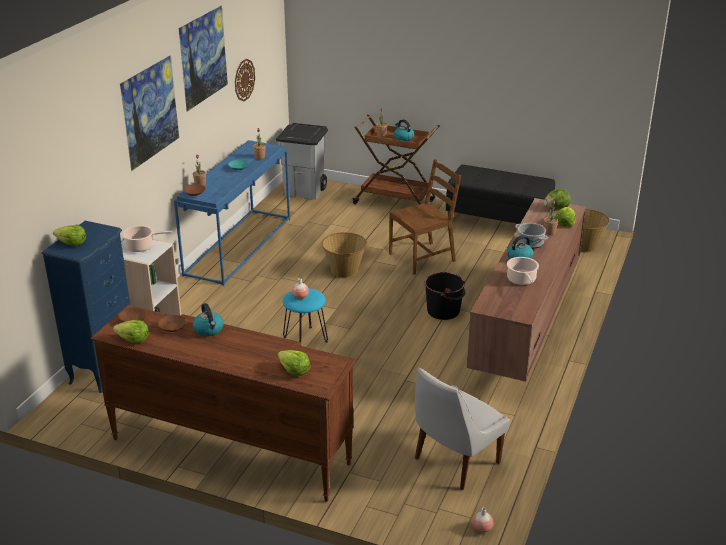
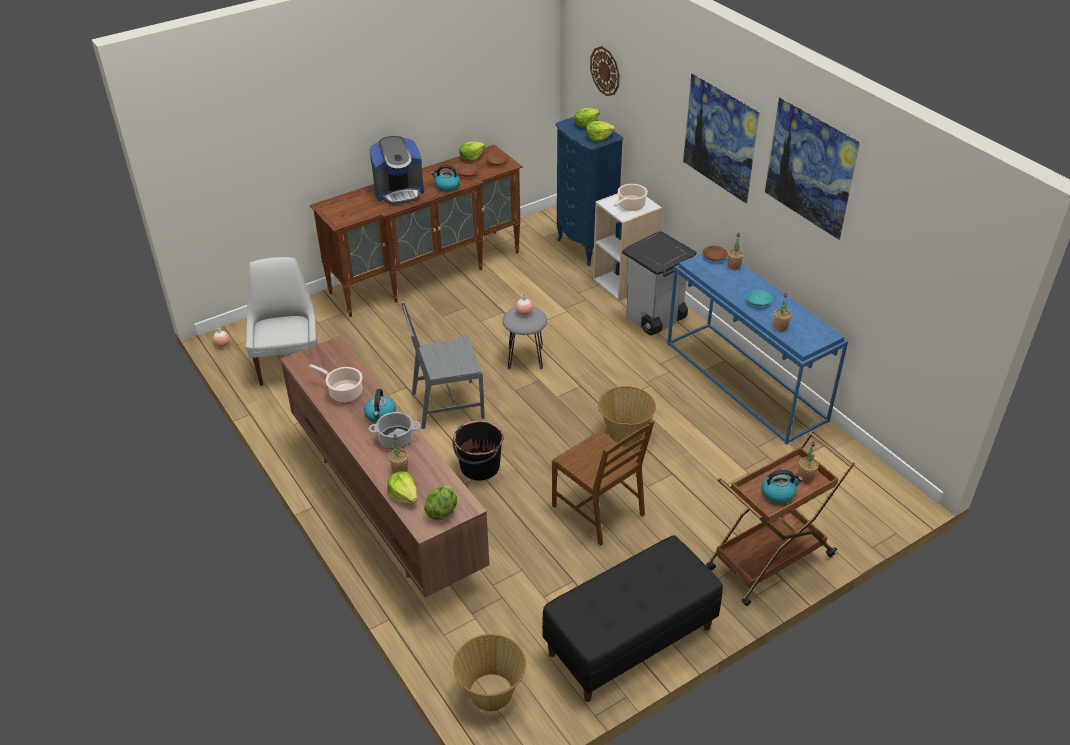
camera: 125 degrees right, 10 degrees up
(244, 80) = (873, 271): wall clock -> wall clock (605, 71)
(247, 353) = (399, 192): none -> coffee machine
(294, 371) = (355, 202): lettuce -> lettuce (598, 137)
(305, 191) = (863, 491): grey trash can -> grey trash can (655, 320)
(305, 339) = (525, 357): turquoise stool -> grey stool
(402, 351) = (447, 405): none -> grey chair
(422, 257) = (599, 510): brown chair -> brown chair turned 45 degrees counterclockwise

